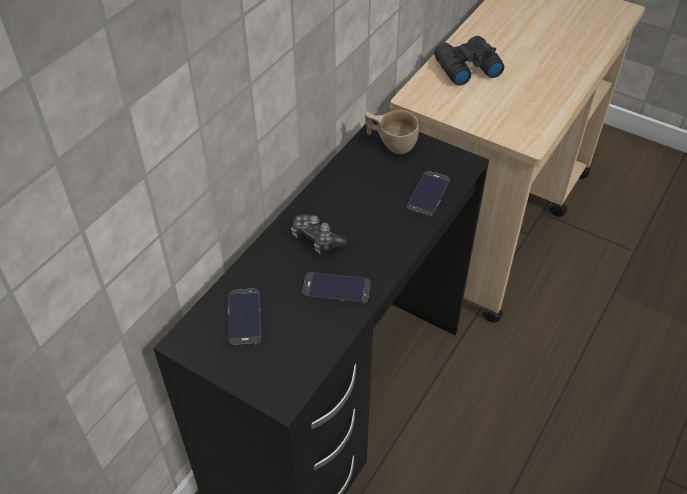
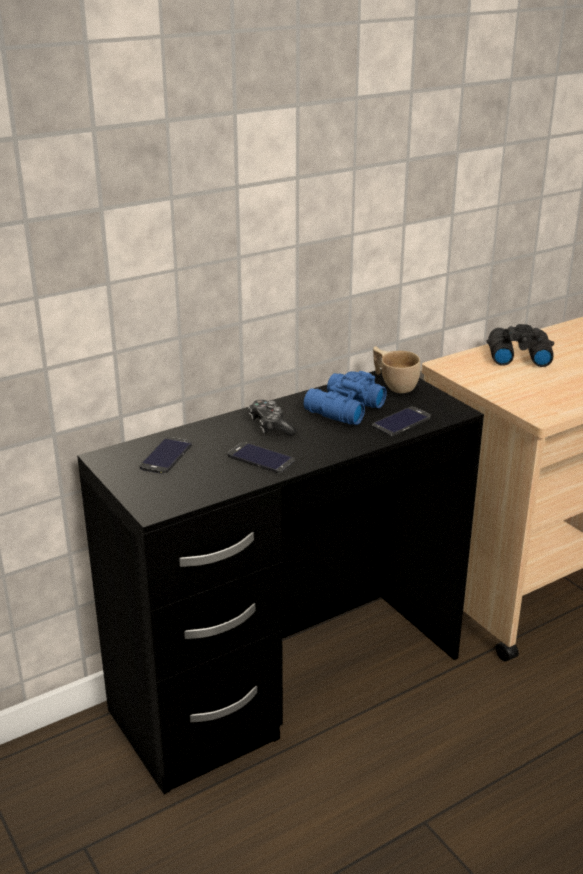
camera: 25 degrees right, 20 degrees down
(366, 193) = (342, 409): none -> blue binoculars

